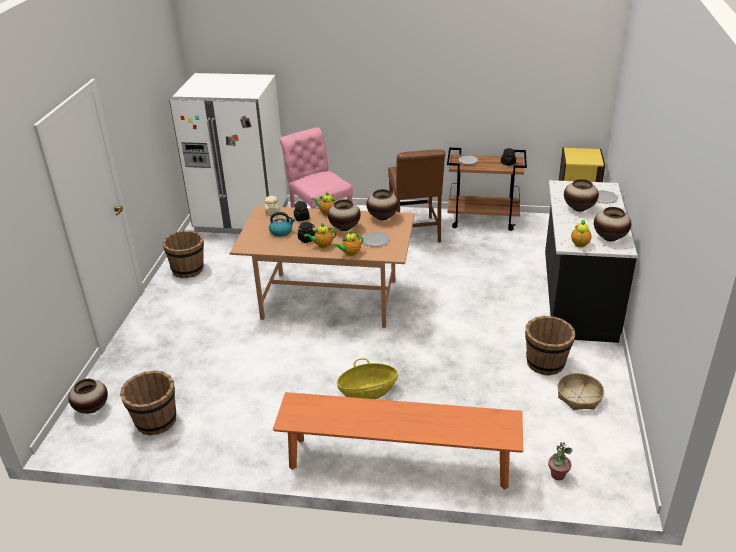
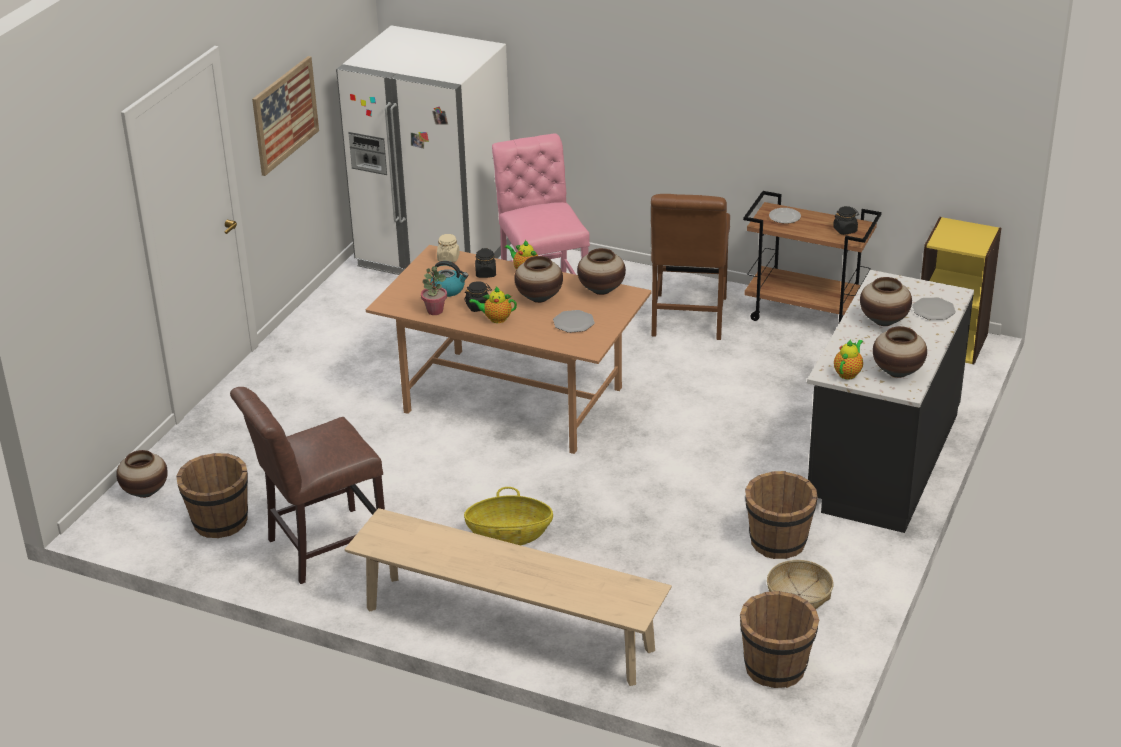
camera: 15 degrees right, 0 degrees up
(141, 132) = (285, 115): none -> picture
(188, 270) = (329, 324): brown bucket -> brown bucket (776, 668)
(237, 426) = (320, 547): none -> brown chair
(350, 253) = (528, 336): teapot -> none
(398, 463) = (508, 629): orange bench -> beige bench
(557, 475) = (710, 683): potted plant -> potted plant (435, 311)

